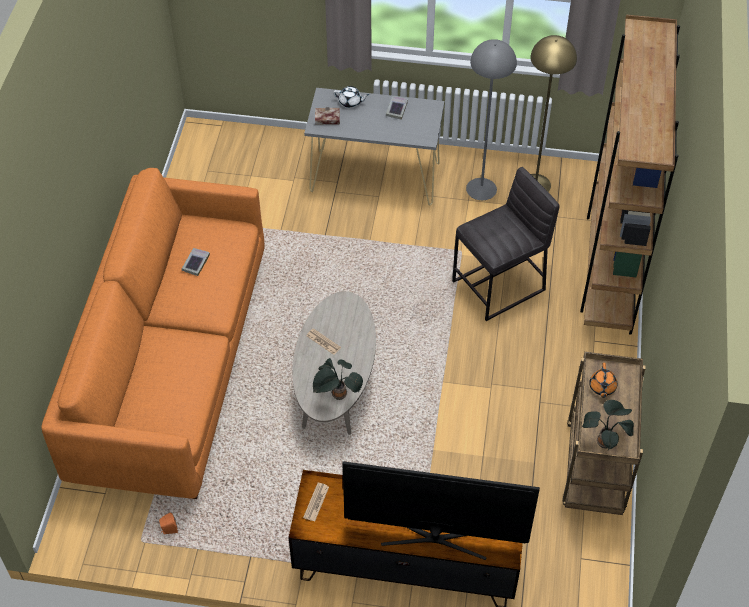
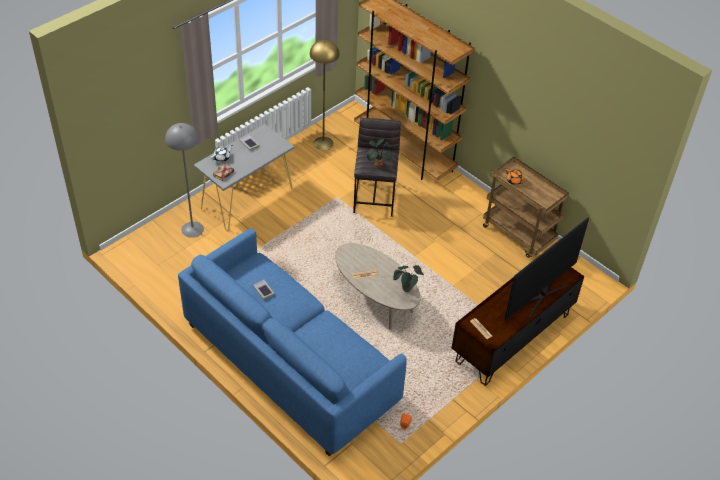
camera: 55 degrees left, 5 degrees down
(171, 365) = (289, 363): orange sofa -> blue sofa
(481, 188) = (303, 164): grey floor lamp -> grey floor lamp (192, 229)
(605, 441) = (546, 199): potted plant -> potted plant (378, 164)

